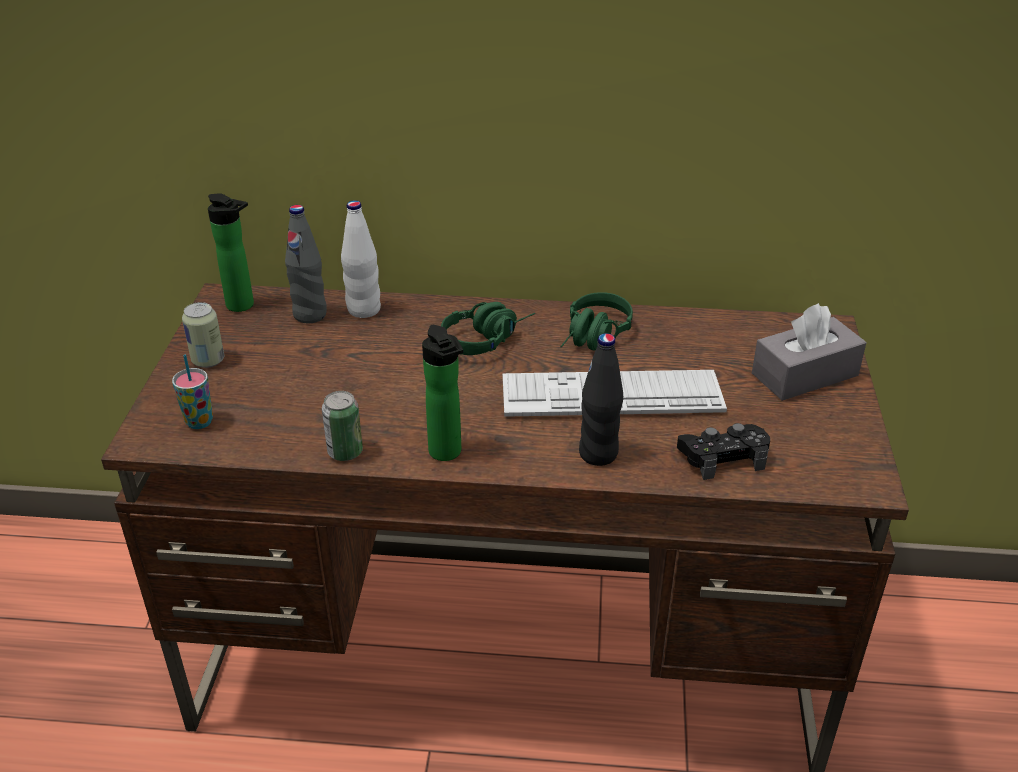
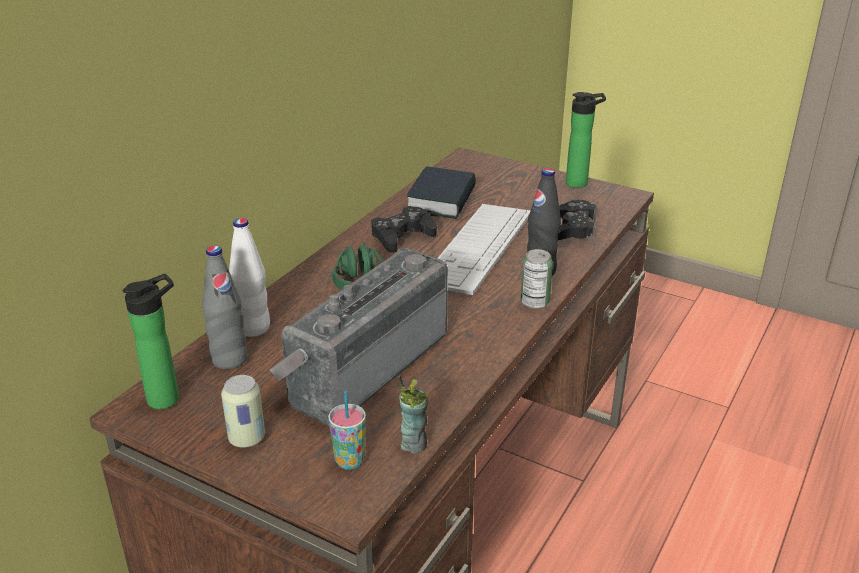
camera: 65 degrees left, 5 degrees down
(236, 451) = (414, 444): none -> cup
(339, 387) = (363, 366): none -> radio
(345, 452) = (460, 382): can -> can (534, 302)
(447, 454) = (497, 333): bottle -> bottle (580, 183)
(593, 338) = (402, 236): green headphones -> black game controller
(699, 341) = (441, 200): none -> book
(804, 374) = (509, 179): grey tissue box -> none

